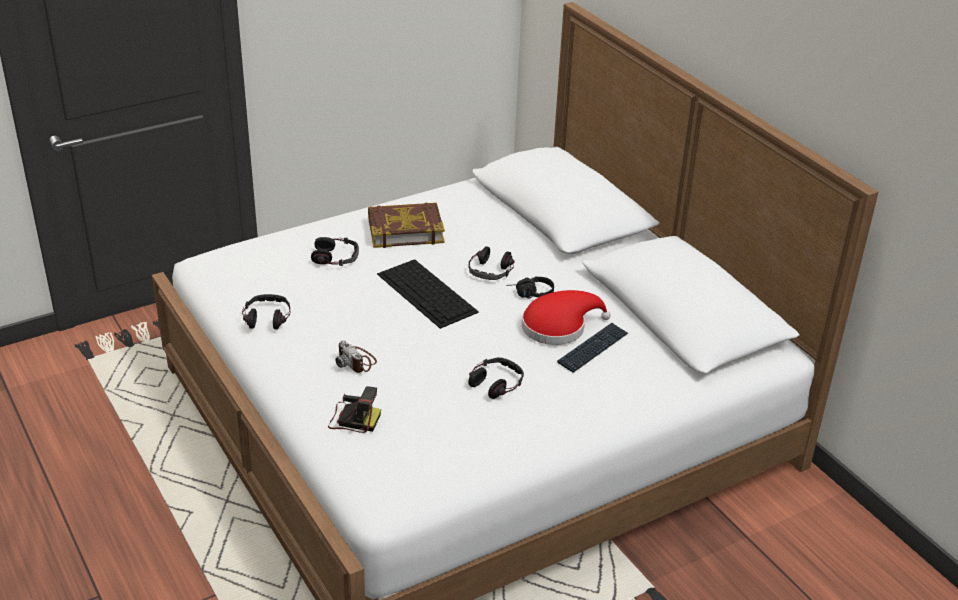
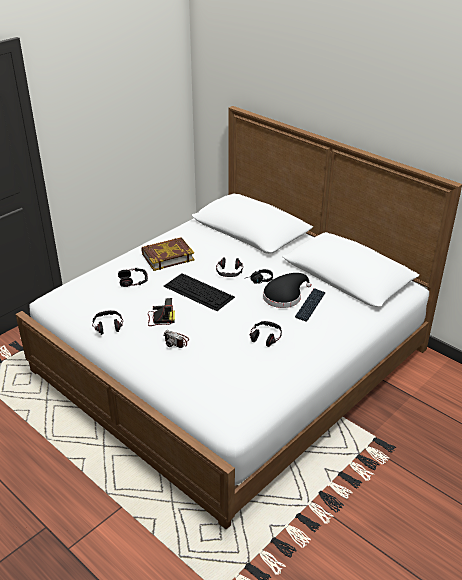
camera: 15 degrees left, 0 degrees up
(353, 419) = (191, 377): camera -> camera (160, 319)
(558, 326) = (284, 296): red hat -> black hat

